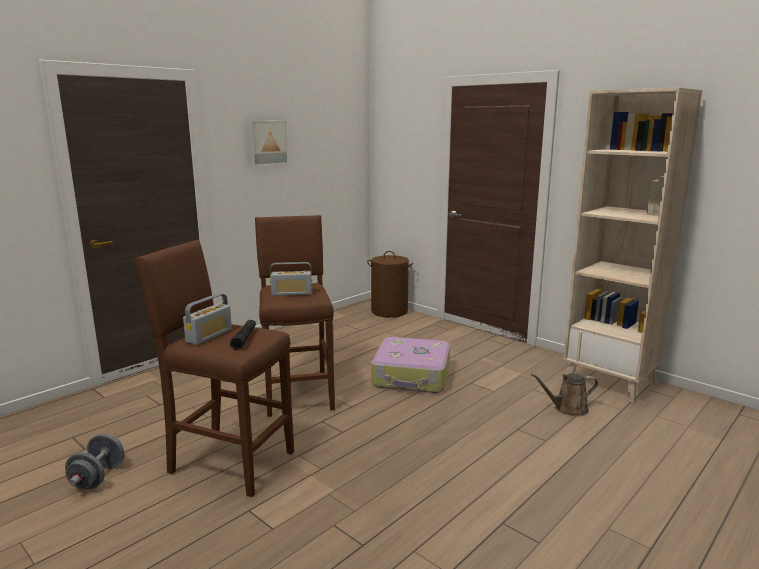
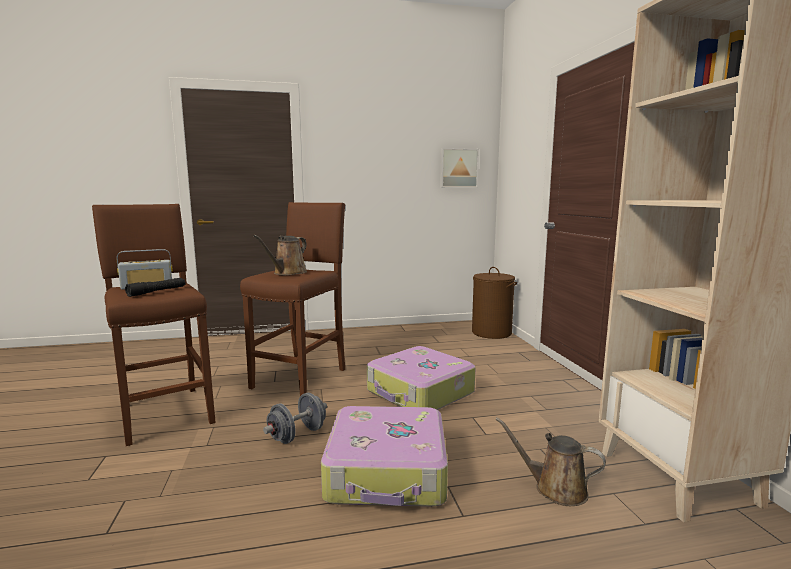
camera: 35 degrees right, 5 degrees down
(98, 477) = (88, 393): grey dumbbell -> grey dumbbell (297, 435)
(267, 143) = (371, 150): picture -> picture (458, 168)
(291, 293) = (287, 273): radio -> brown watering can
(474, 435) = (387, 472): none -> suitcase

